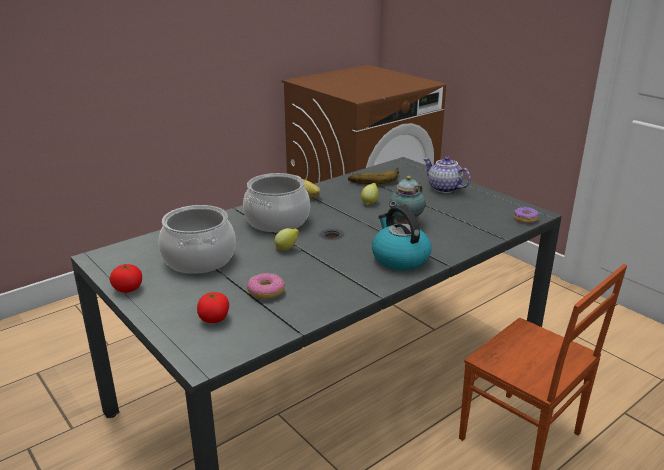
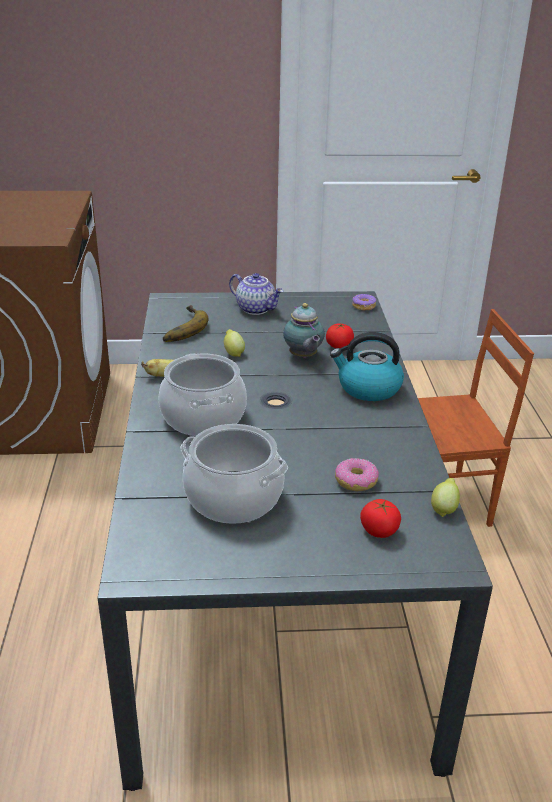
camera: 55 degrees left, 5 degrees up
(128, 289) = (250, 571): tomato -> tomato (339, 346)
(287, 248) = (277, 436): lemon -> lemon (444, 509)
(443, 189) = (256, 309): teapot -> teapot turned 135 degrees counterclockwise

